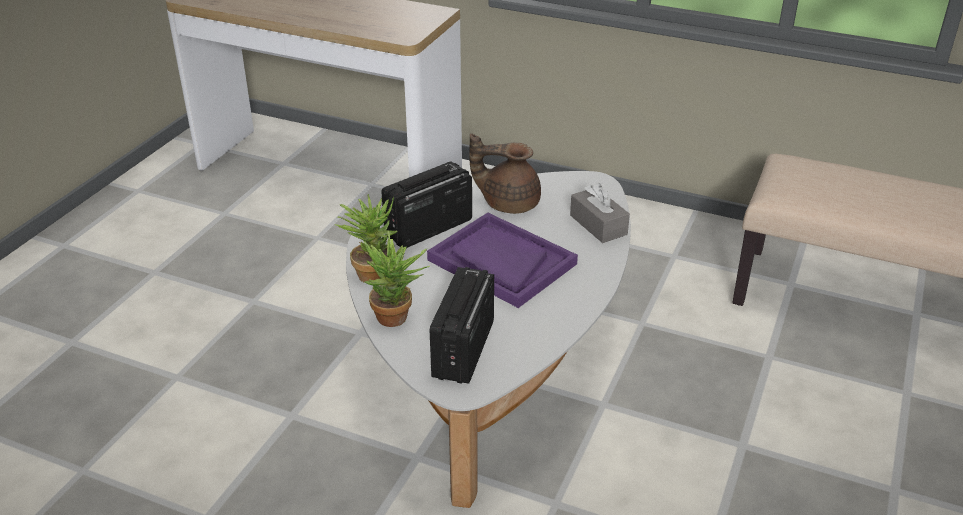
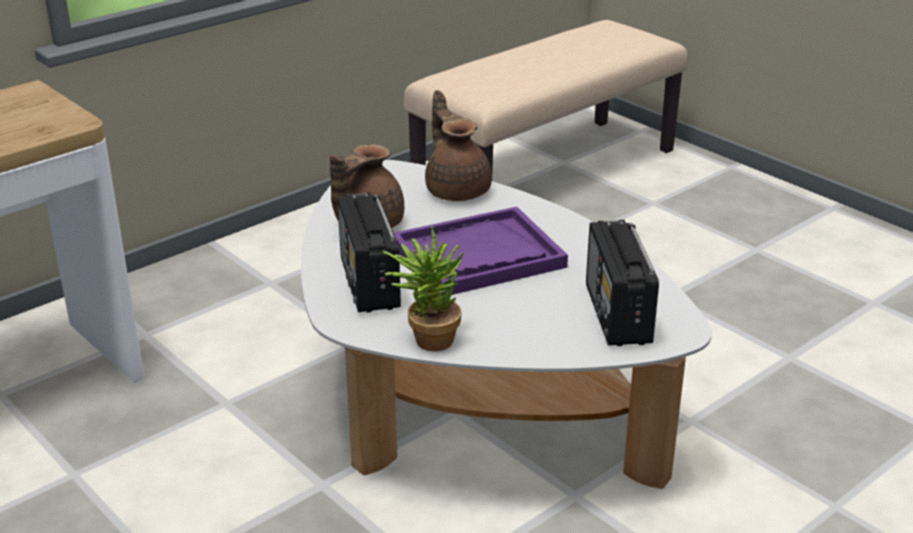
camera: 65 degrees left, 5 degrees down
(398, 319) = (535, 342): potted plant -> none
(463, 350) = (617, 315): radio -> radio turned 45 degrees clockwise
(598, 225) = (457, 189): grey tissue box -> brown teapot

